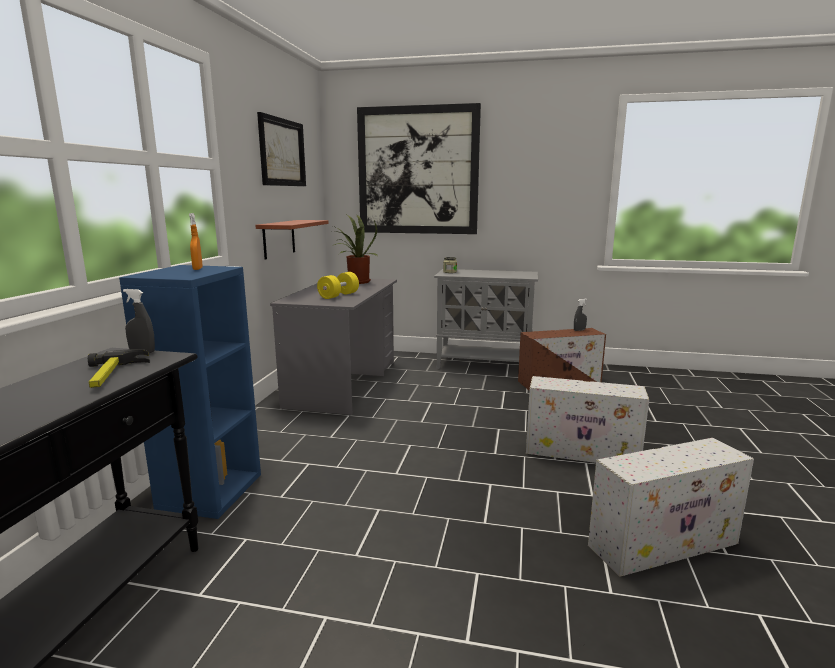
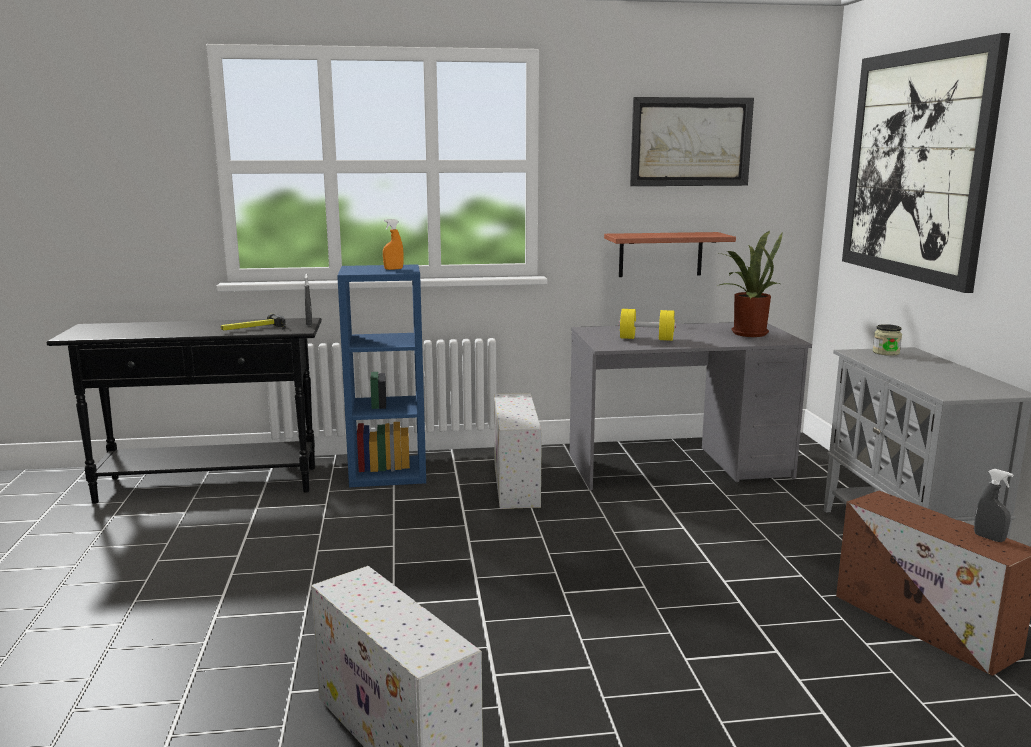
camera: 70 degrees right, 0 degrees up
(583, 453) = (623, 663): white storage box -> white storage box (516, 484)

